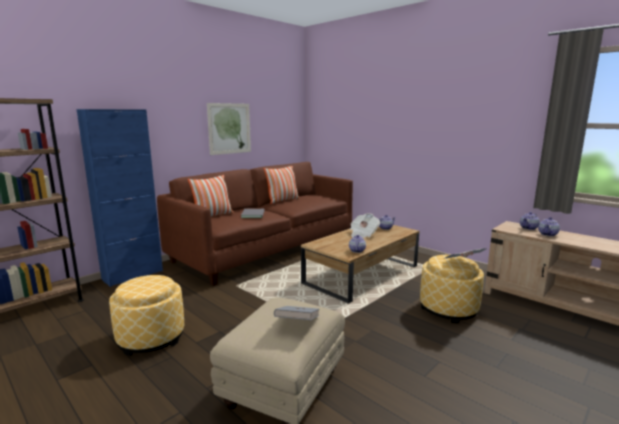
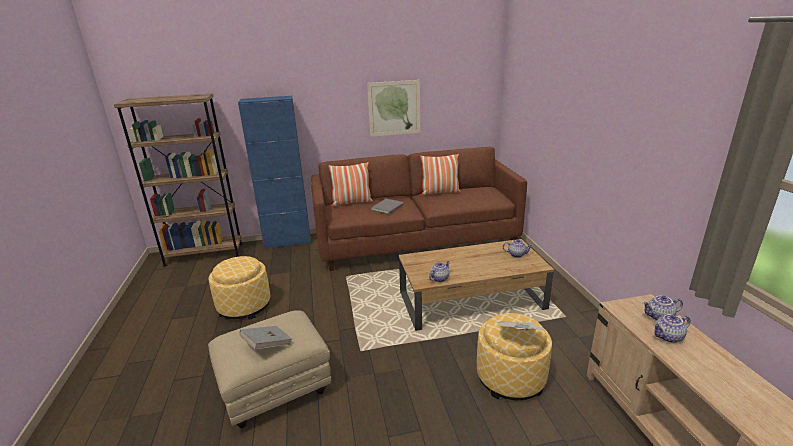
camera: 35 degrees right, 10 degrees up
(363, 234) = (479, 257): newspaper -> none

